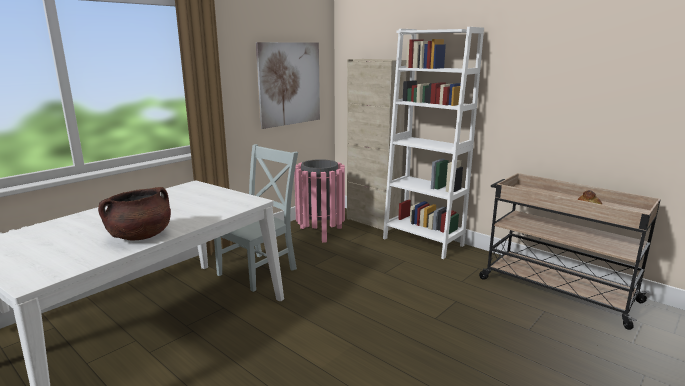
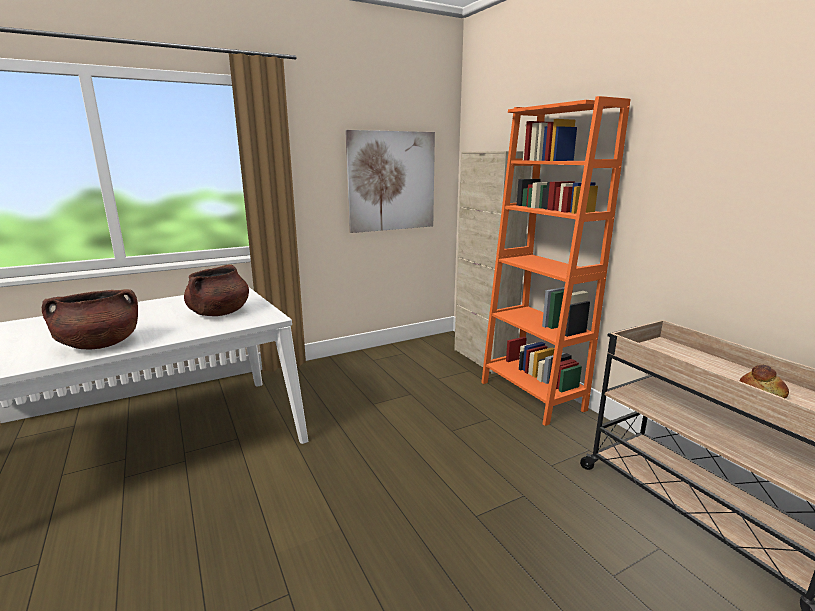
camera: 20 degrees right, 0 degrees up
(206, 203) = (219, 313): none -> brown cooking pot
(260, 270) = (310, 399): grey chair -> none
(320, 232) = (411, 363): pink trash can -> none
(423, 242) = (531, 396): white bookcase -> orange bookcase

